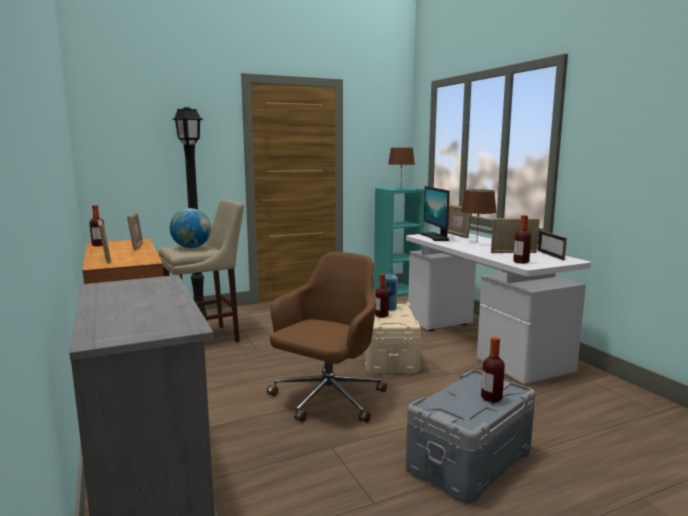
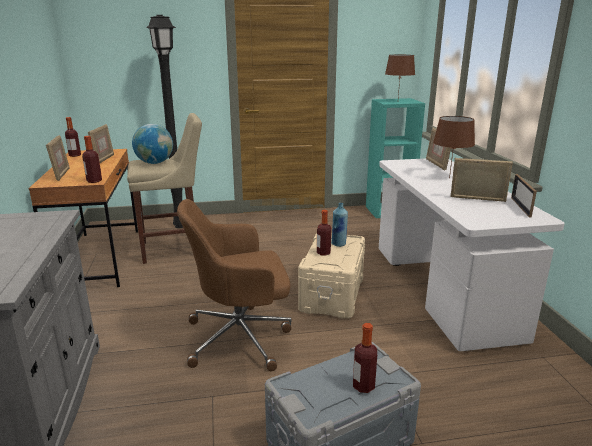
camera: 15 degrees right, 10 degrees up
(327, 399) = (241, 337): brown office chair -> brown office chair turned 150 degrees counterclockwise
(435, 237) = (409, 166): monitor -> none
(521, 262) = (472, 216): bottle -> bottle (94, 181)

